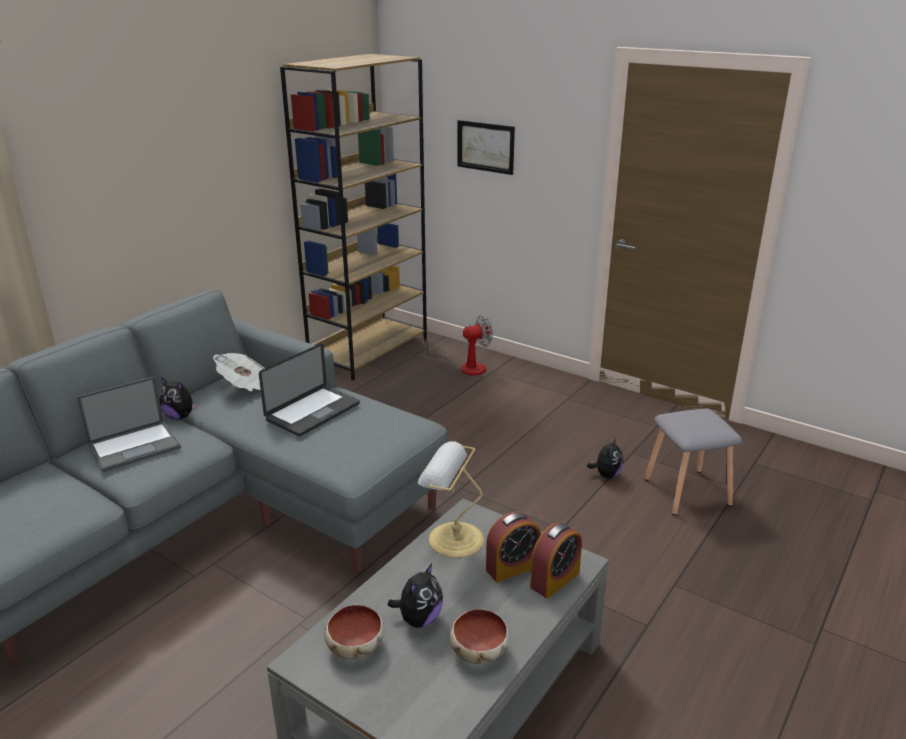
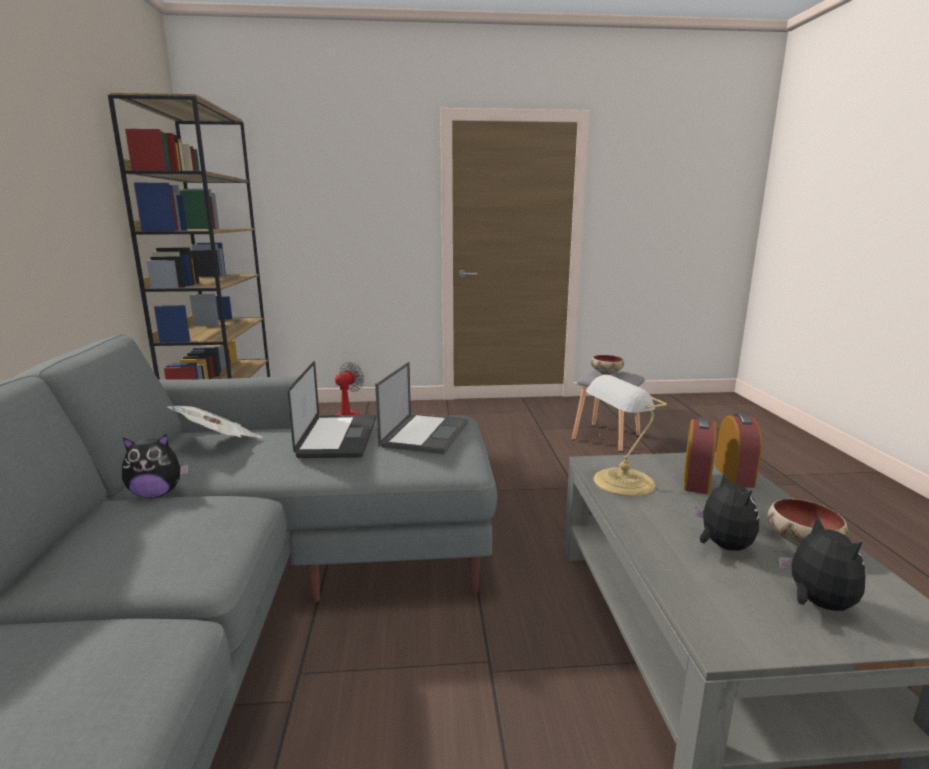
camera: 40 degrees left, 10 degrees down
(135, 446) = (140, 538): laptop -> laptop (425, 433)
(355, 645) = (728, 596): bowl -> bowl (606, 373)
(485, 147) = (318, 207): picture -> none
(606, 475) = (546, 446): plush toy -> plush toy (816, 603)

